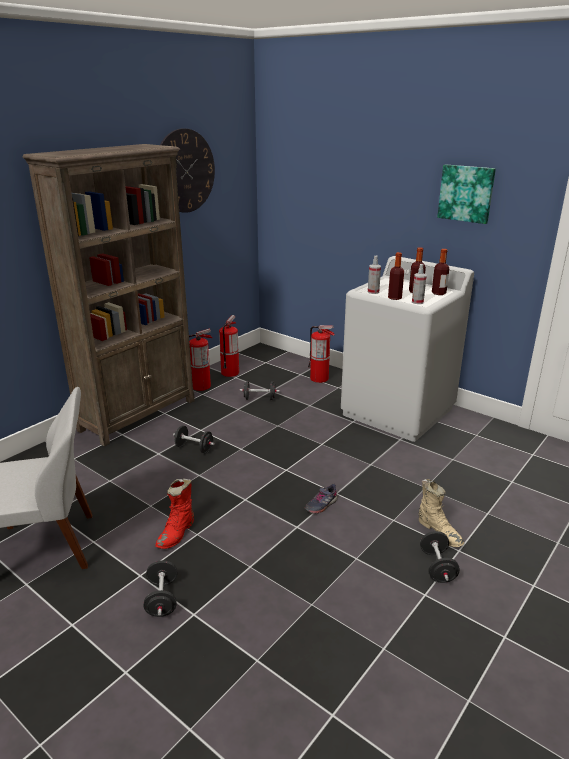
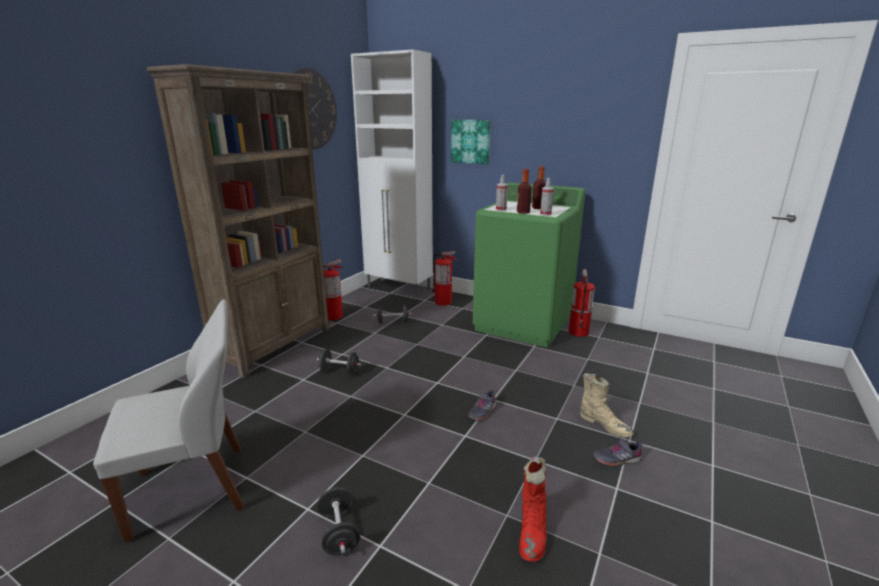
camera: 10 degrees left, 5 degrees down
(177, 533) = (340, 457): red boot -> red boot (533, 532)
(230, 372) = (358, 303): fire extinguisher -> fire extinguisher (578, 332)
(277, 357) = (399, 288): none -> white cabinet
(398, 412) = (523, 324): white washing machine -> green washing machine
(437, 567) = (616, 459): black dumbbell -> grey shoe
(438, 293) = (559, 208): bottle -> none
(466, 193) = (573, 120): picture -> picture (471, 141)

